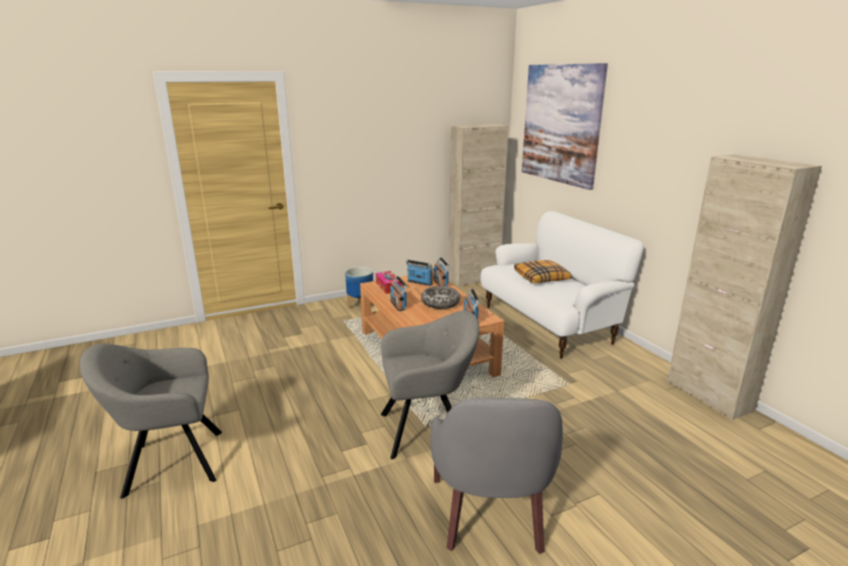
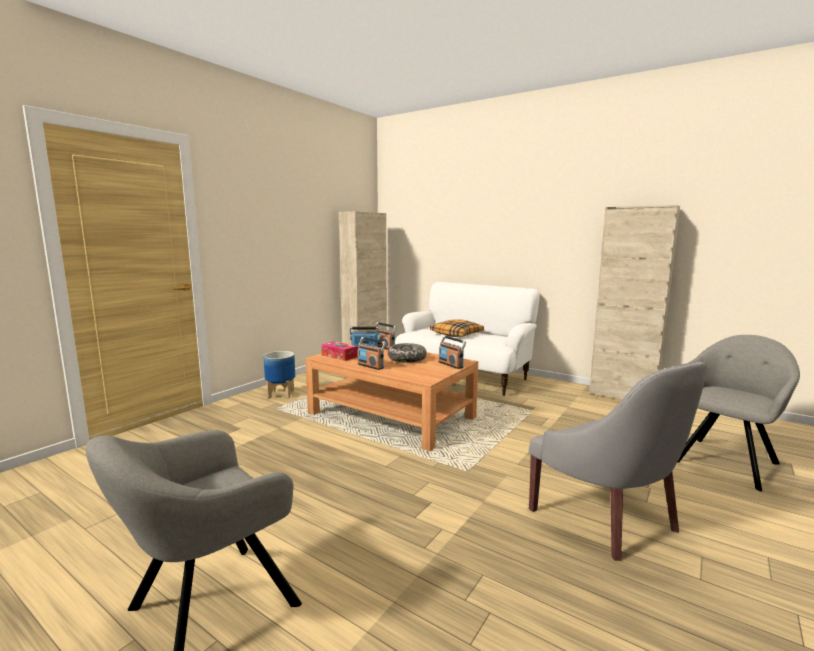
camera: 30 degrees left, 10 degrees down
(427, 429) = (471, 472): grey armchair -> grey armchair (727, 460)
(561, 124) = (437, 208): picture -> none

